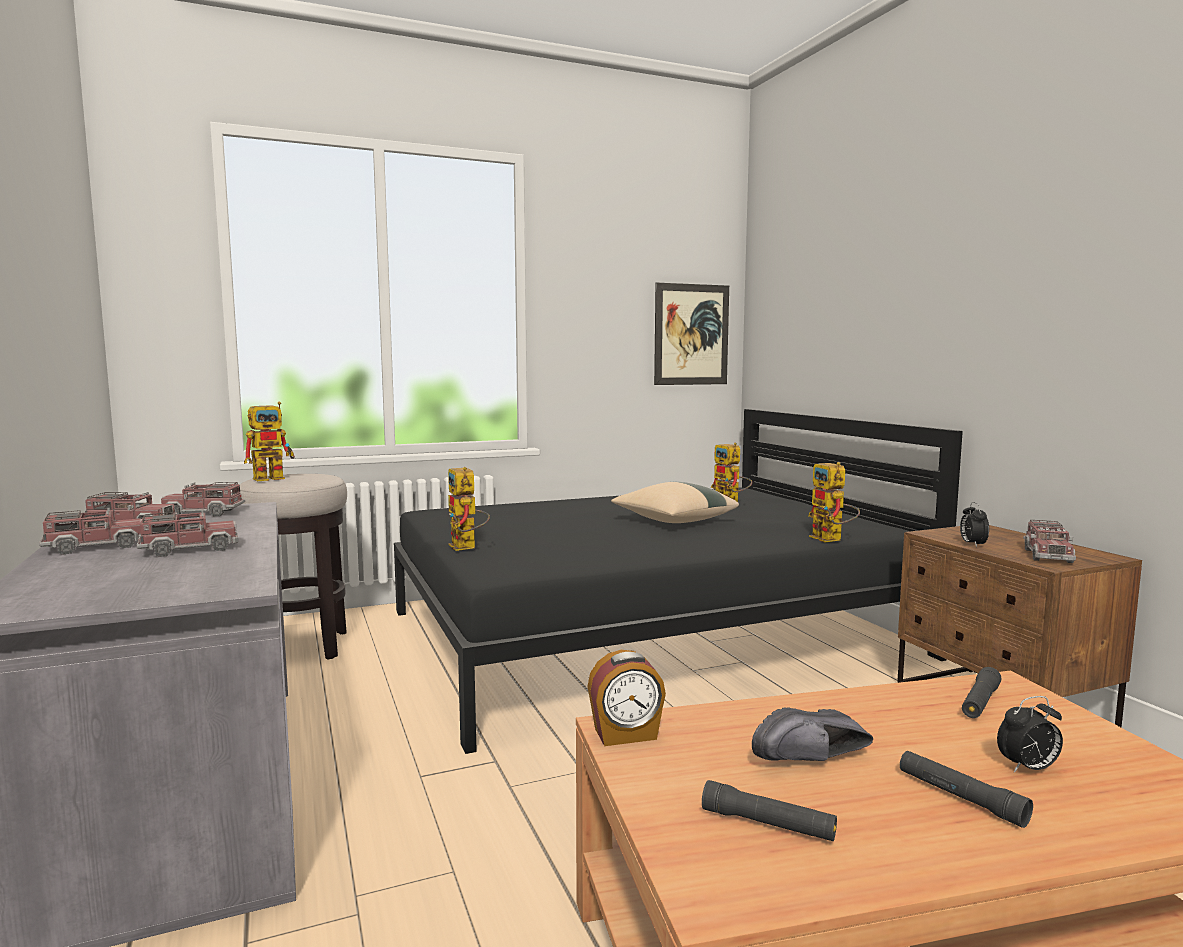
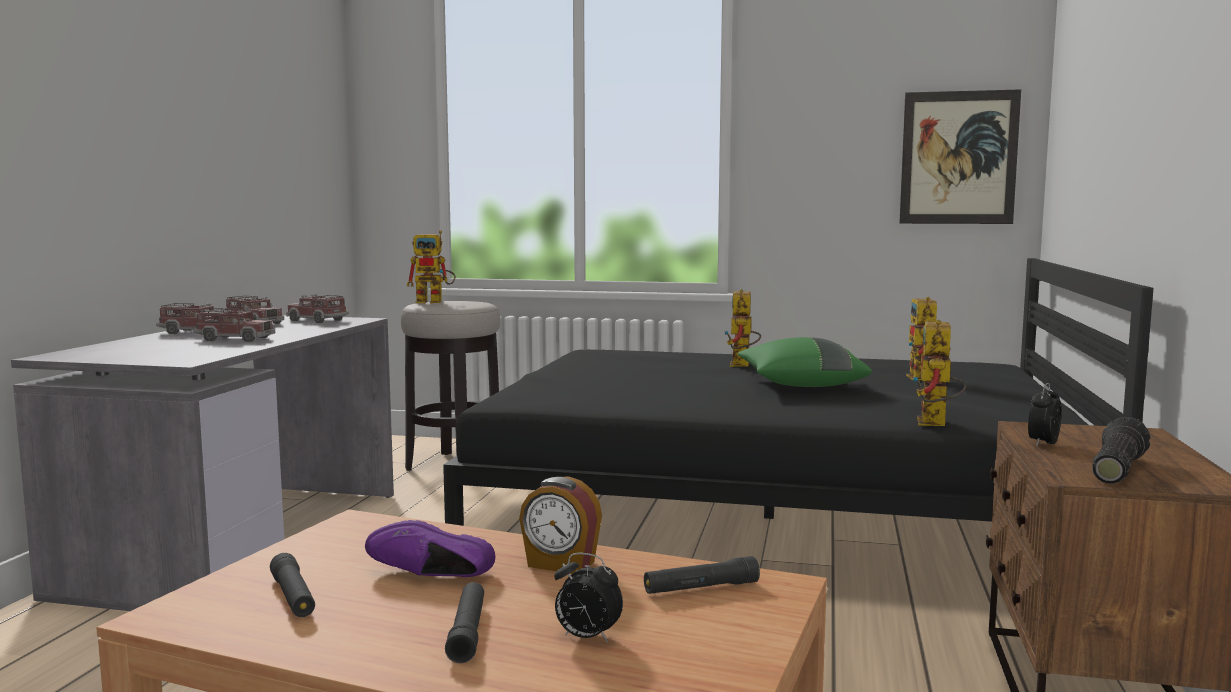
camera: 35 degrees right, 0 degrees up
(467, 548) = (537, 381): toy robot -> toy robot (742, 366)
(626, 735) = (348, 527): alarm clock -> alarm clock (560, 565)
(673, 521) = (800, 385): beige pillow -> green pillow
(814, 761) = (428, 578): black shoe -> purple shoe
(1047, 555) = (1115, 469): toy truck -> flashlight

